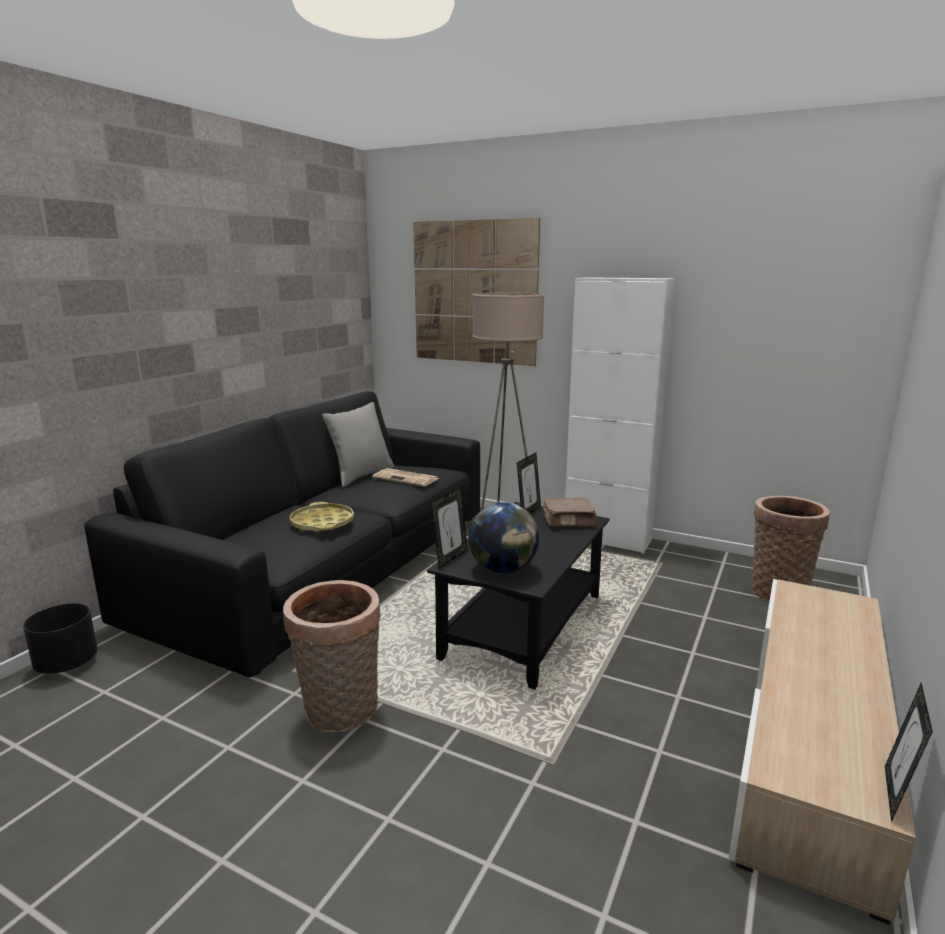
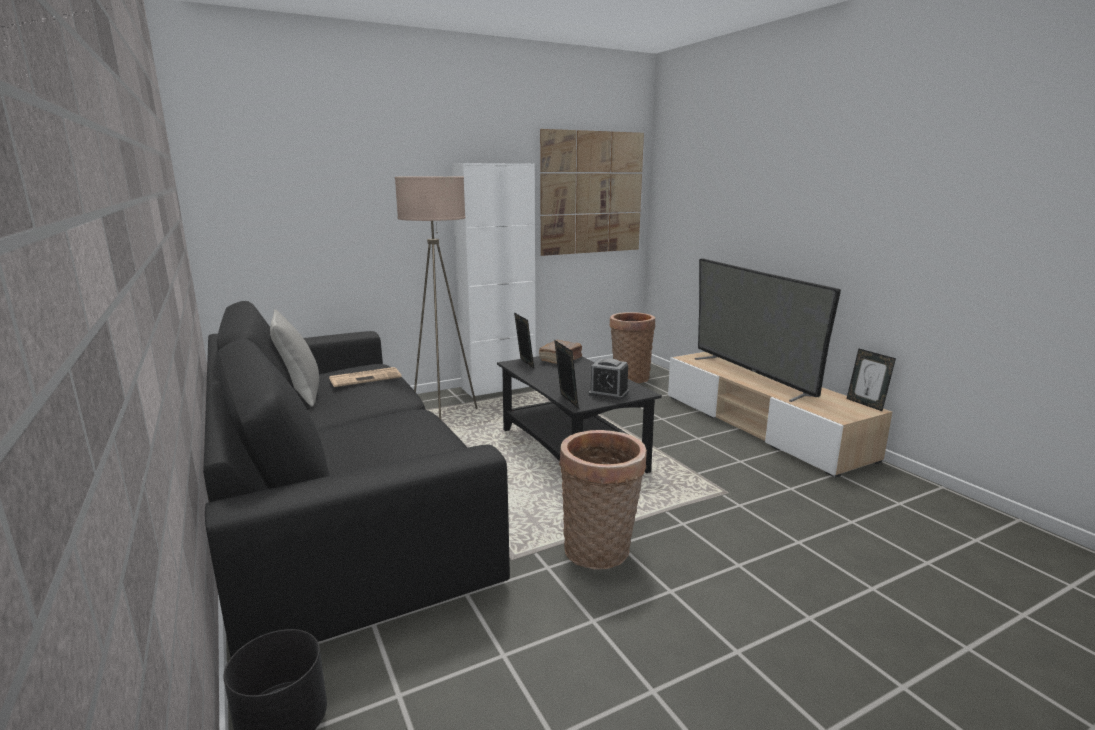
camera: 55 degrees left, 0 degrees up
(322, 523) = (406, 427): yellow tray -> none
(474, 292) = (332, 180): picture -> picture (592, 193)
(503, 569) = (608, 393): globe -> alarm clock
(818, 652) = (751, 376): none -> television

